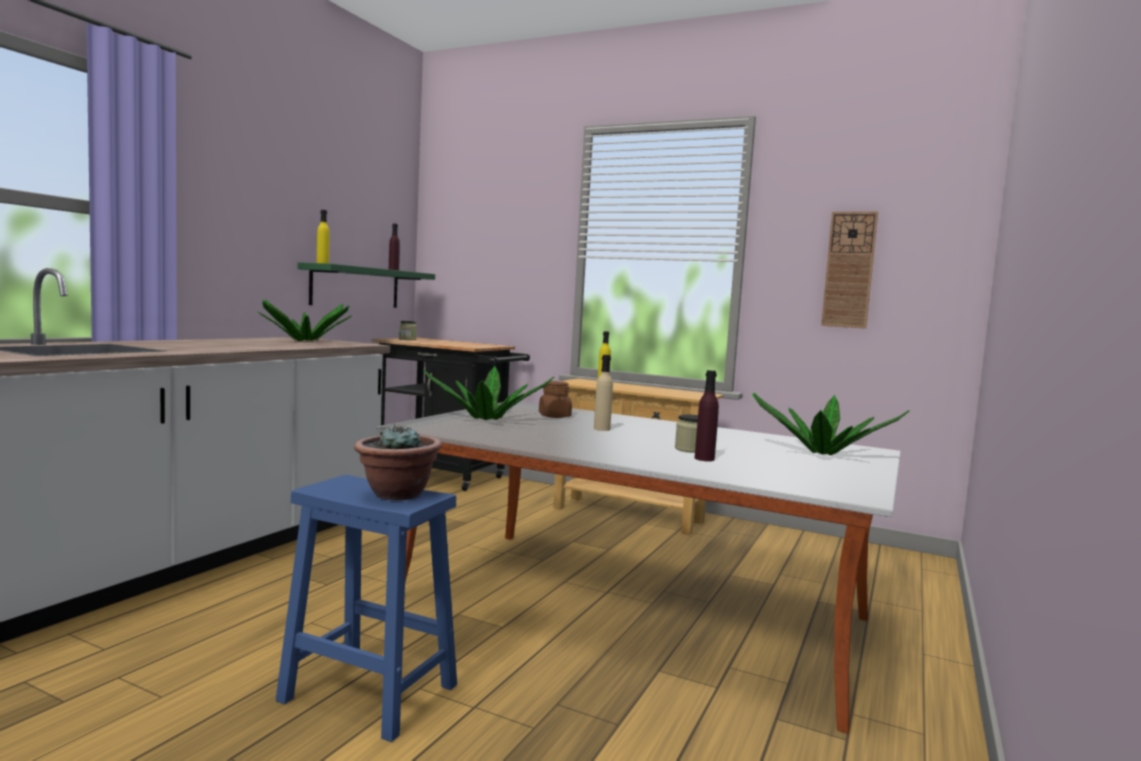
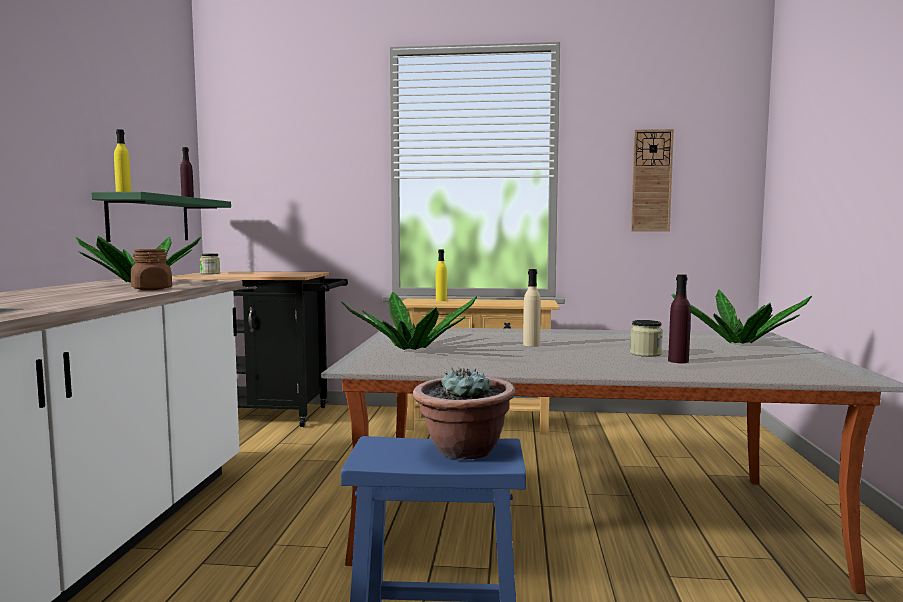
camera: 20 degrees left, 0 degrees up
(554, 416) = (462, 337): brown jar -> brown jar (152, 289)

